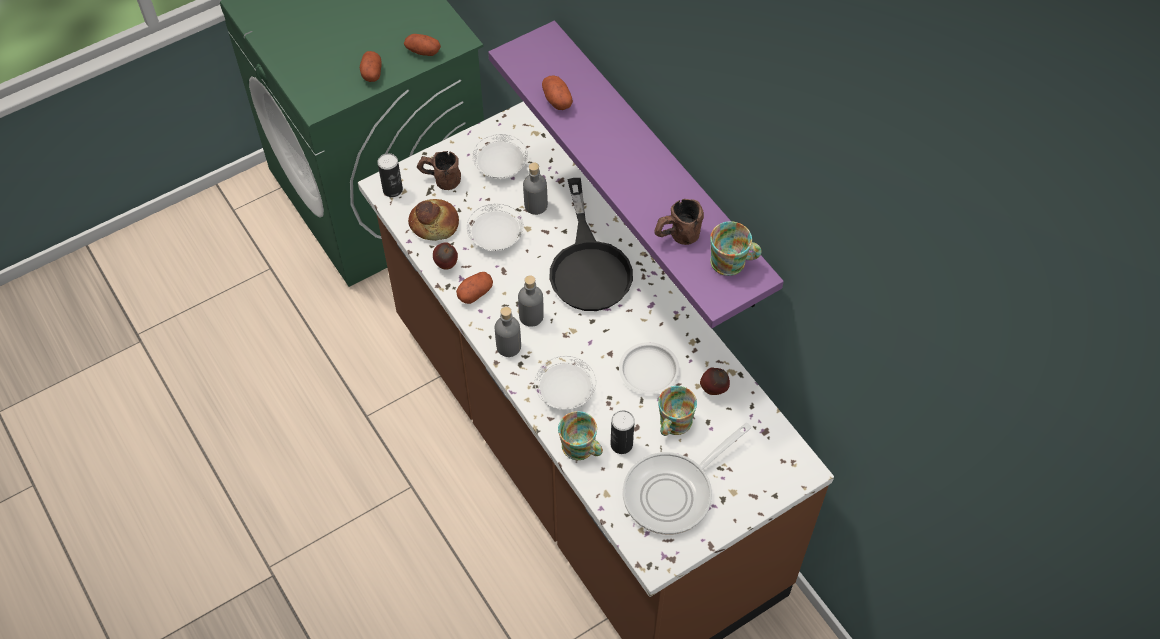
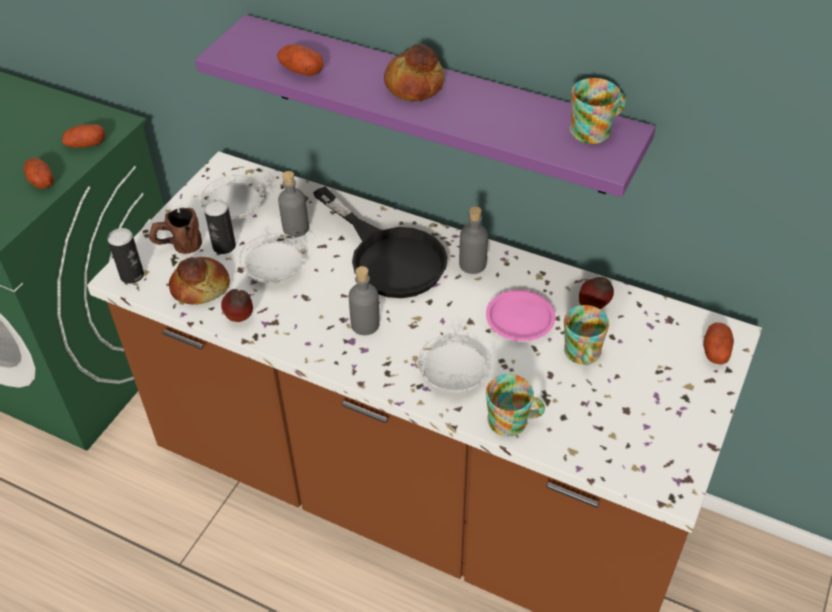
camera: 30 degrees left, 10 degrees down
(475, 293) = (290, 329): potato -> potato (715, 351)
(508, 346) = (363, 362): grey bottle -> grey bottle (472, 264)
(621, 444) = (548, 397): can -> can (224, 246)
(630, 153) = (413, 85): none -> bread
(649, 371) = (520, 319): white plate -> pink plate
(674, 492) = (636, 415): frying pan -> none
(676, 236) = (521, 131): brown mug -> none

